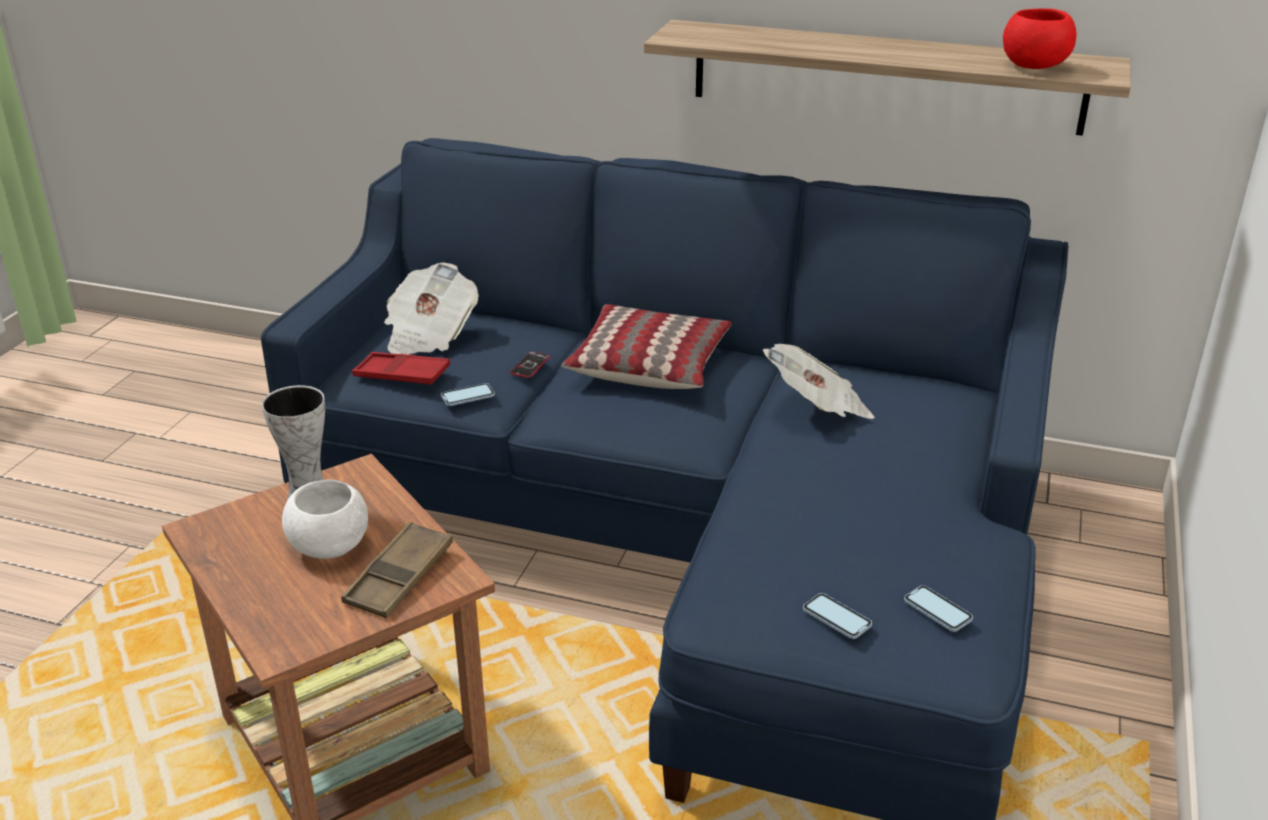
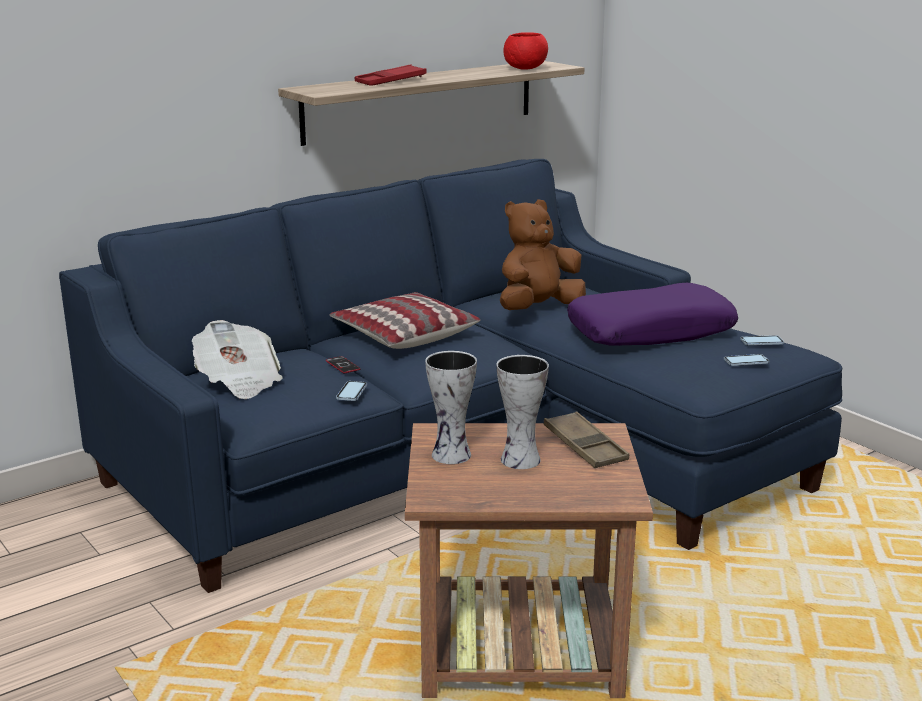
camera: 55 degrees left, 10 degrees down
(329, 546) = (518, 459): white bowl -> vase
(402, 375) = (284, 403): red tray -> red tray (391, 81)
(817, 408) = (538, 309): newspaper -> brown plush toy
(851, 509) = (650, 331): none -> purple pillow

